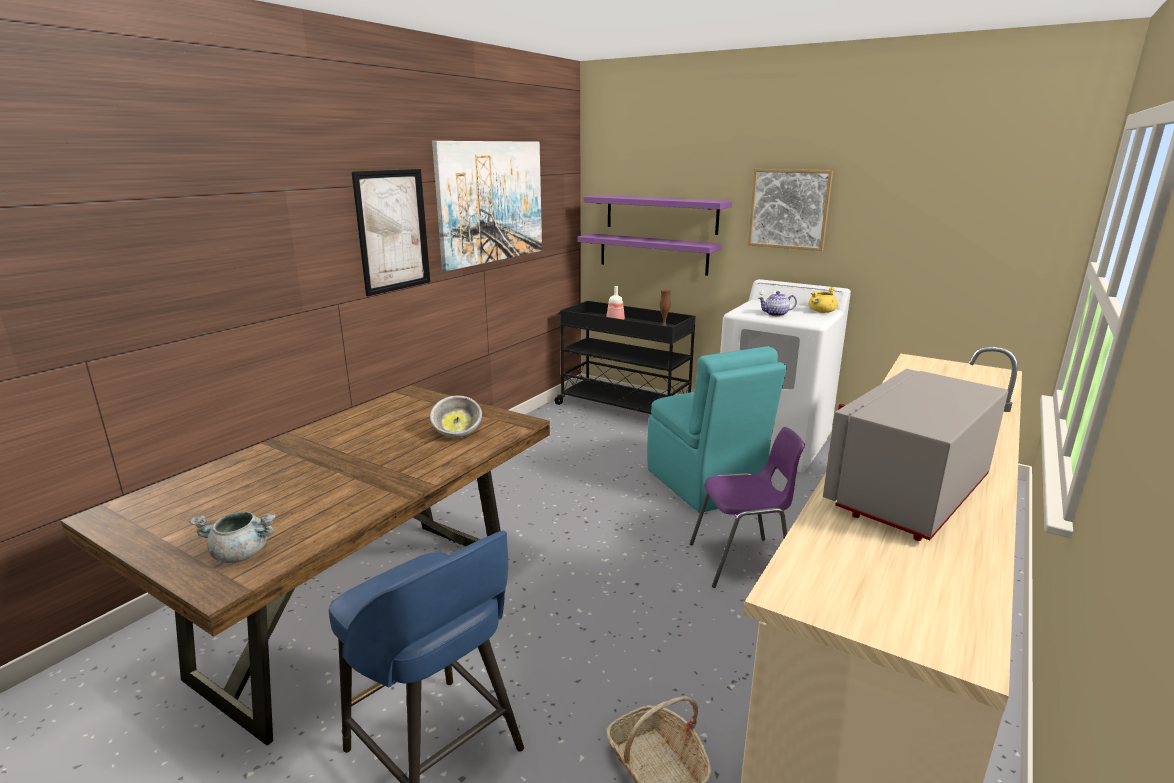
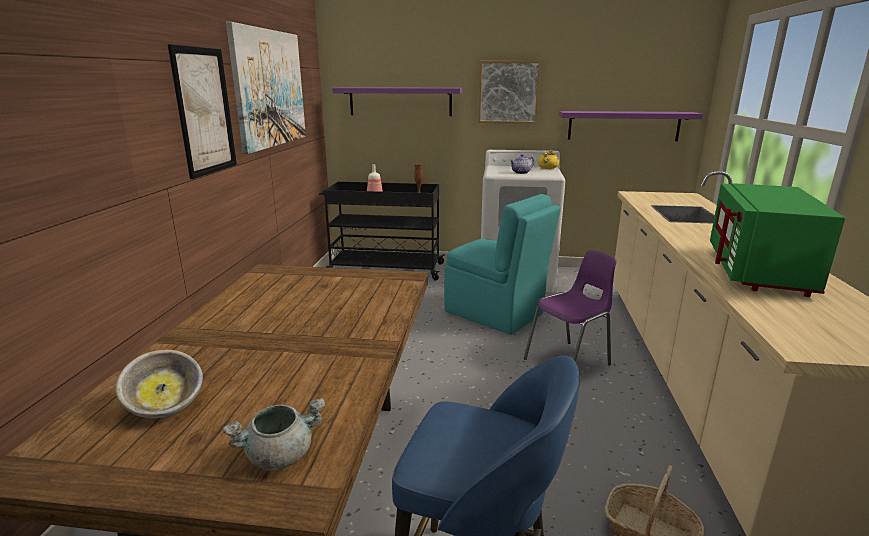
camera: 25 degrees left, 0 degrees up
(458, 433) = (361, 295): bowl -> bowl (166, 407)
(653, 254) = (395, 136): purple shelf -> purple shelf (623, 125)
(908, 494) = (759, 271): grey microwave -> green microwave

